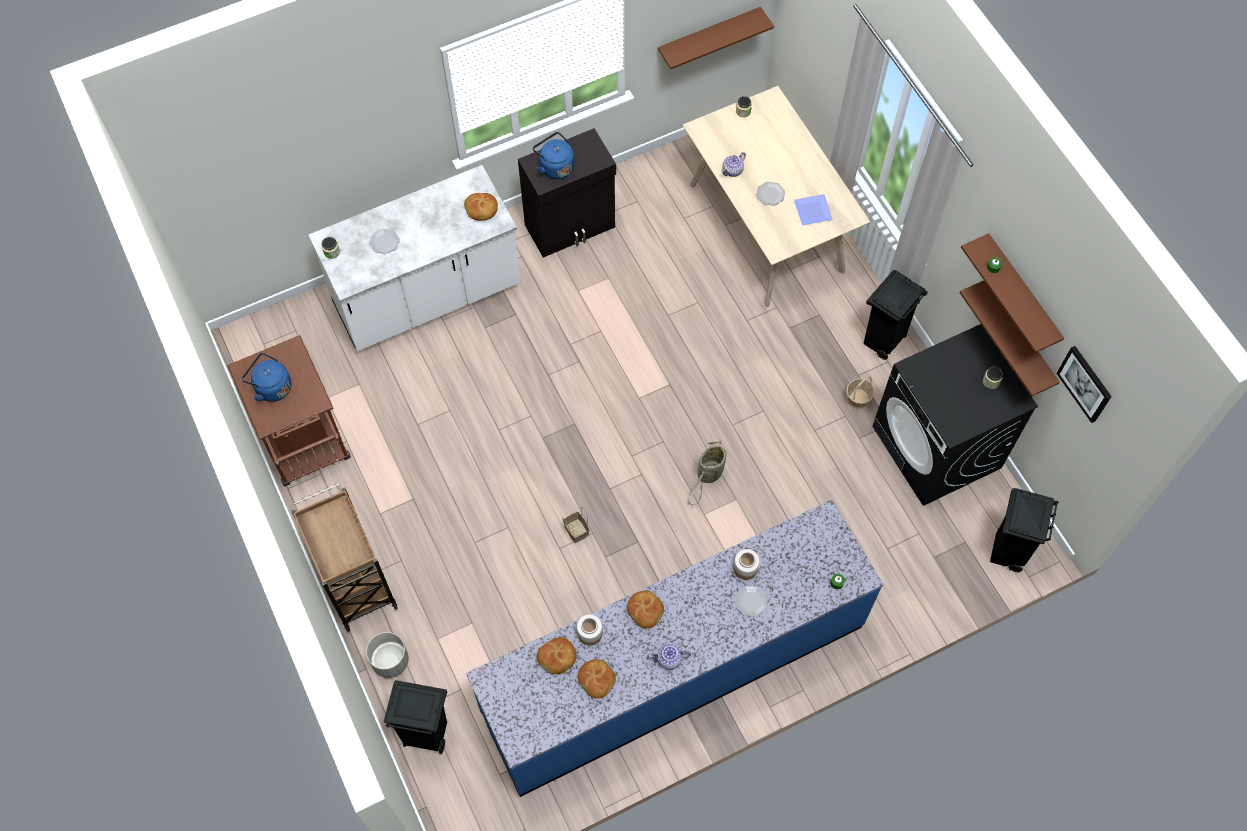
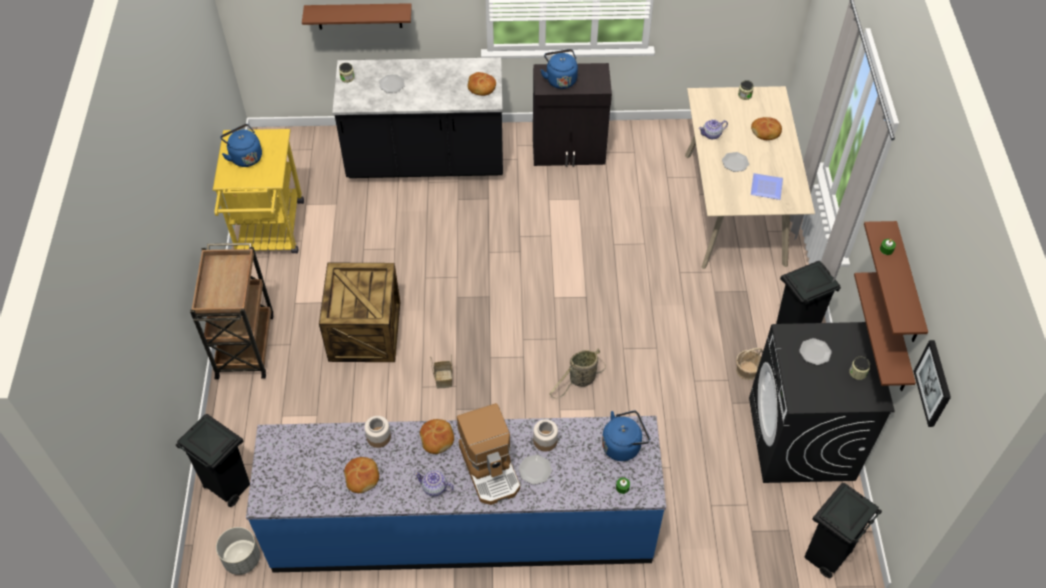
camera: 25 degrees right, 10 degrees down
(307, 447) = (269, 233): brown cart -> yellow cart
(390, 661) = (234, 417): grey planter -> grey planter (242, 559)
(428, 297) = (426, 162): white counter -> black counter
(468, 514) = (363, 331): none -> crate
(557, 658) = (340, 445): bread -> bread (766, 132)
(708, 37) = (735, 21): brown shelf -> brown shelf (359, 16)
(710, 617) = (491, 468): none -> coffee machine
(817, 541) = (623, 445): none -> blue kettle
(944, 376) = (814, 352): none -> plate

